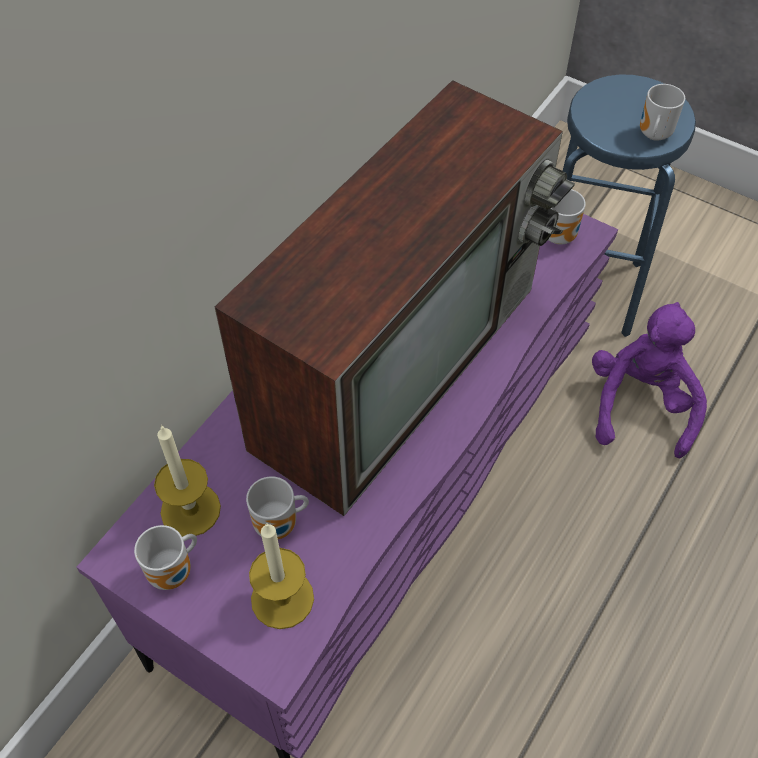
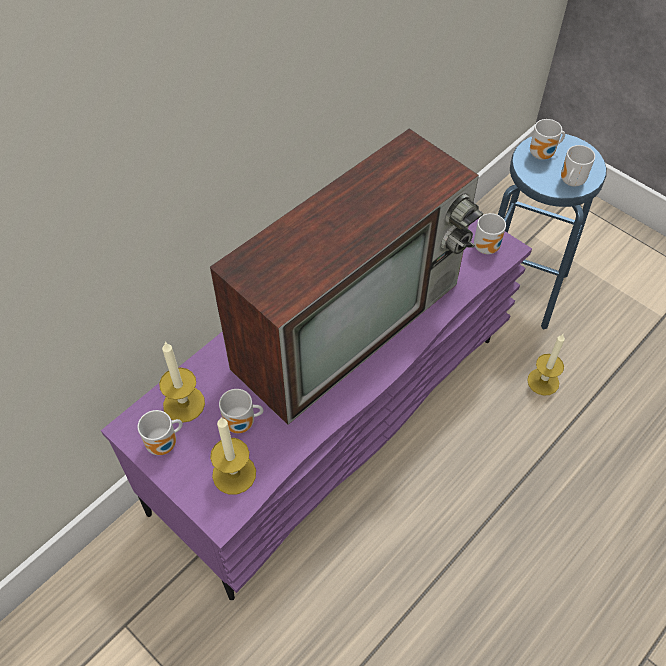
camera: 10 degrees right, 0 degrees up
(610, 105) = (543, 155): none -> mug
(639, 404) = (543, 381): purple plush toy -> candle

